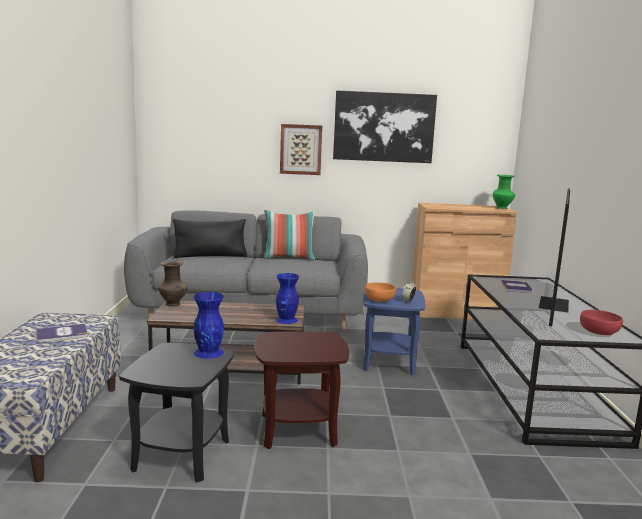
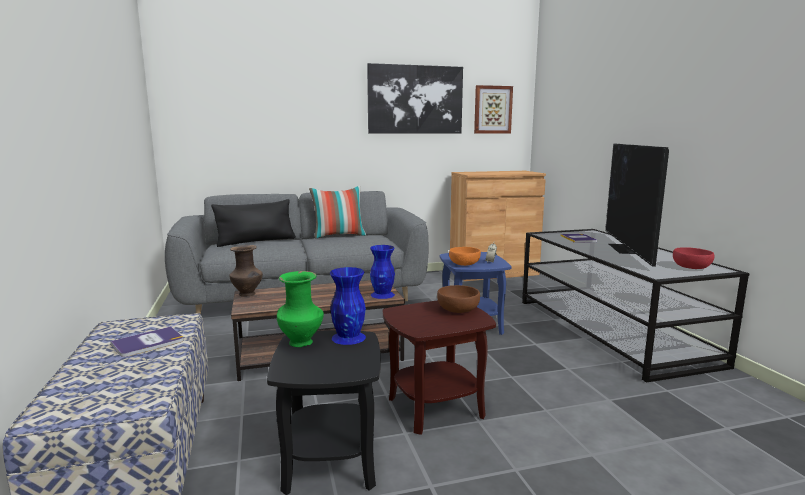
camera: 15 degrees left, 0 degrees up
(301, 149) = (335, 125): picture -> picture (492, 110)
(325, 342) = (457, 309): none -> brown bowl
(502, 208) = (529, 171): green vase -> green vase (302, 343)

